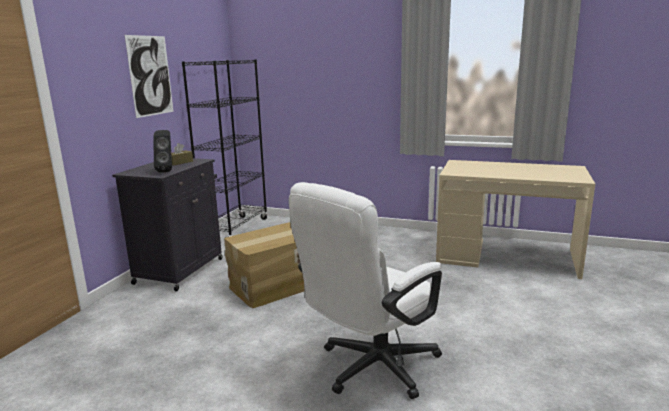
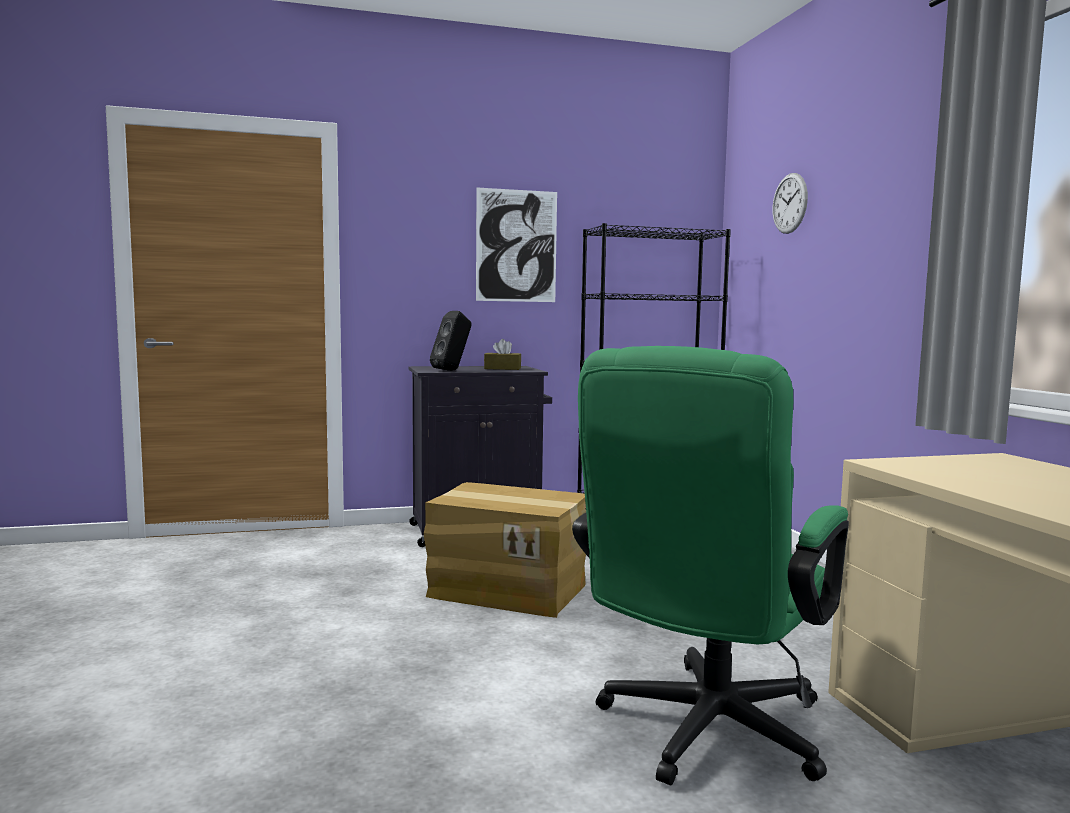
camera: 55 degrees right, 10 degrees down
(293, 47) = (789, 203): none -> wall clock
(370, 369) = (316, 735): white office chair -> none
(443, 291) = (703, 735): none -> green office chair

